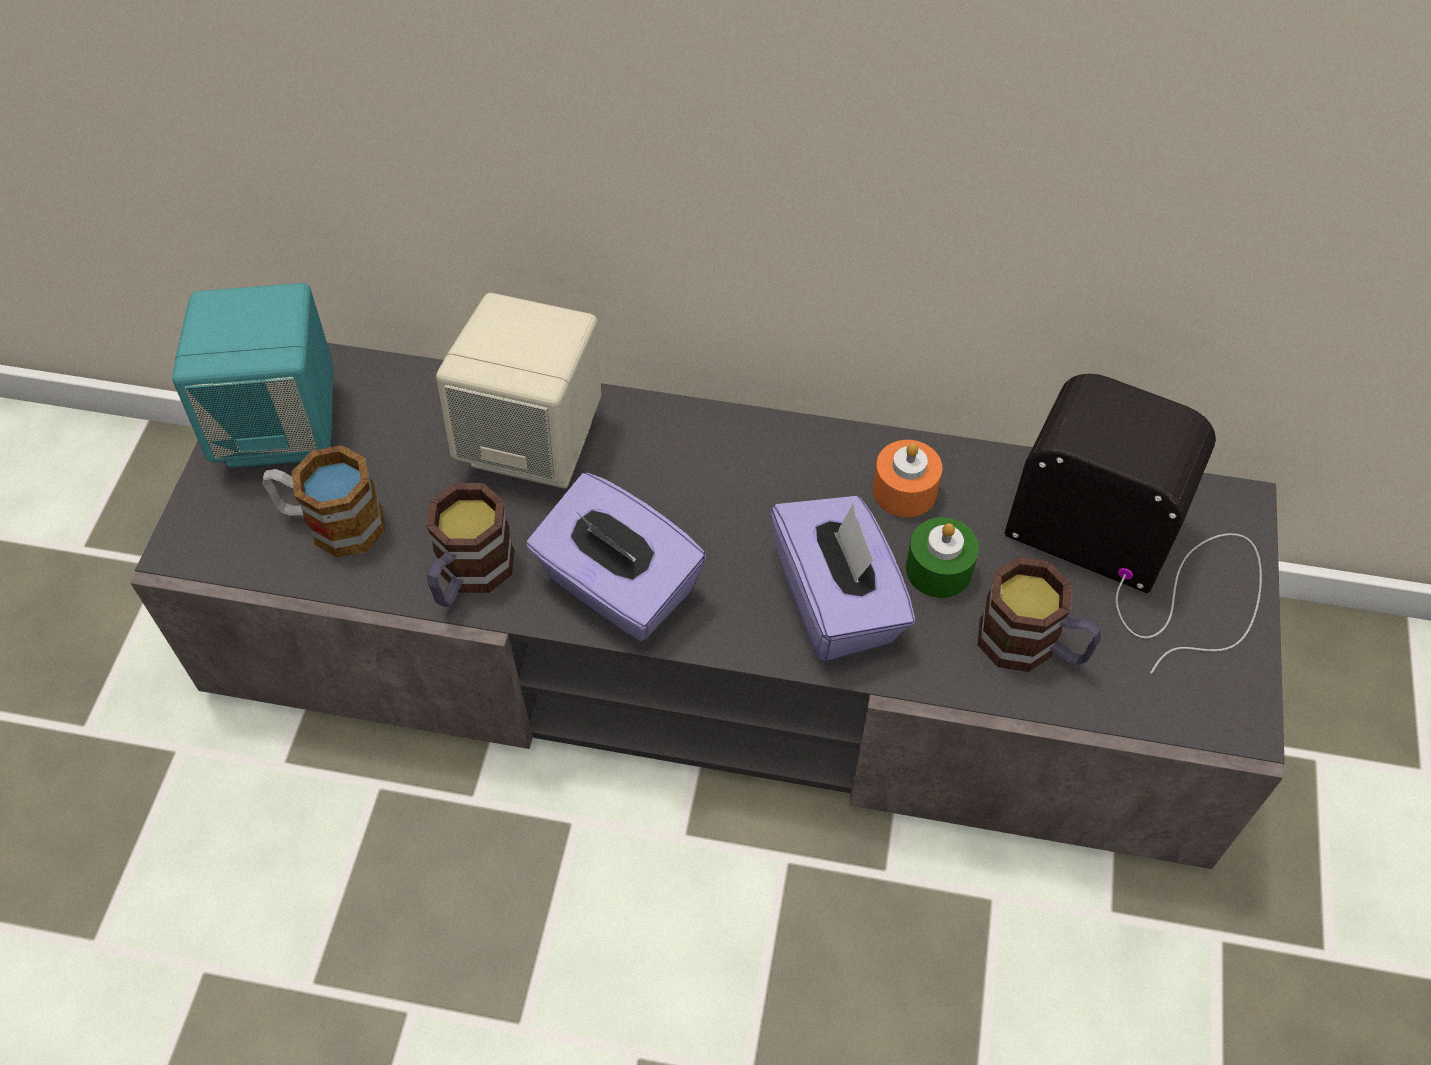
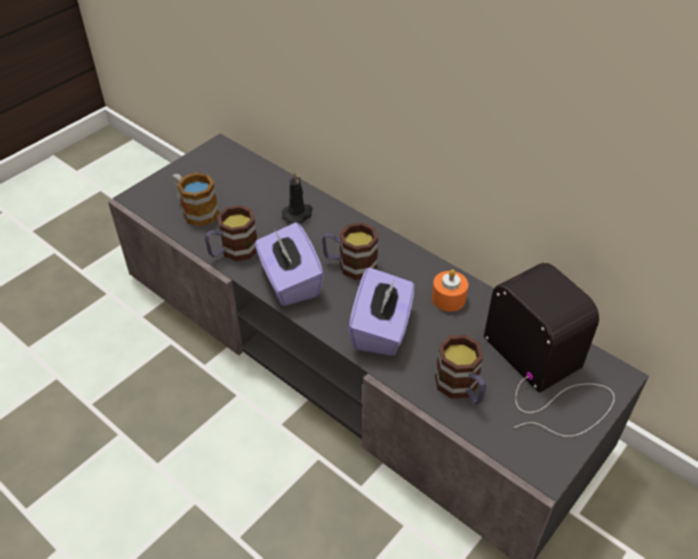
camera: 30 degrees right, 10 degrees down
(282, 427) = (204, 170): turquoise speaker -> none
(535, 442) = (298, 214): beige speaker -> black candle
(699, 504) = (350, 265): none -> mug
(939, 569) = (440, 337): green candle -> none

